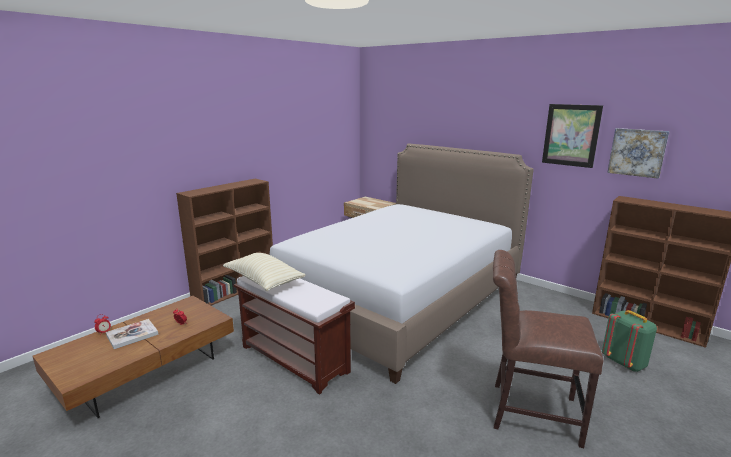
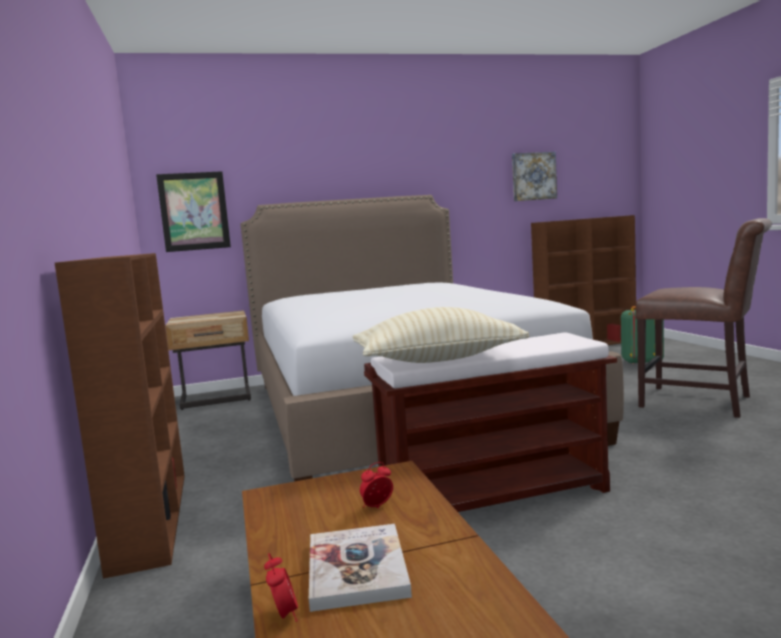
camera: 55 degrees left, 10 degrees down
(528, 411) = (702, 402): brown chair -> brown chair turned 105 degrees counterclockwise
(571, 135) = (472, 166): picture -> picture (194, 211)

